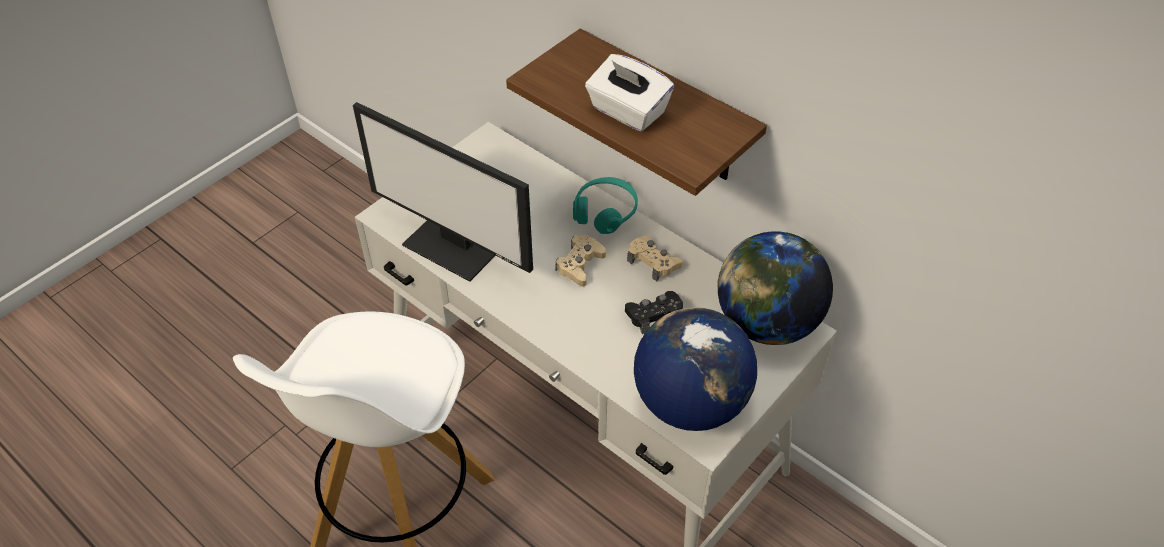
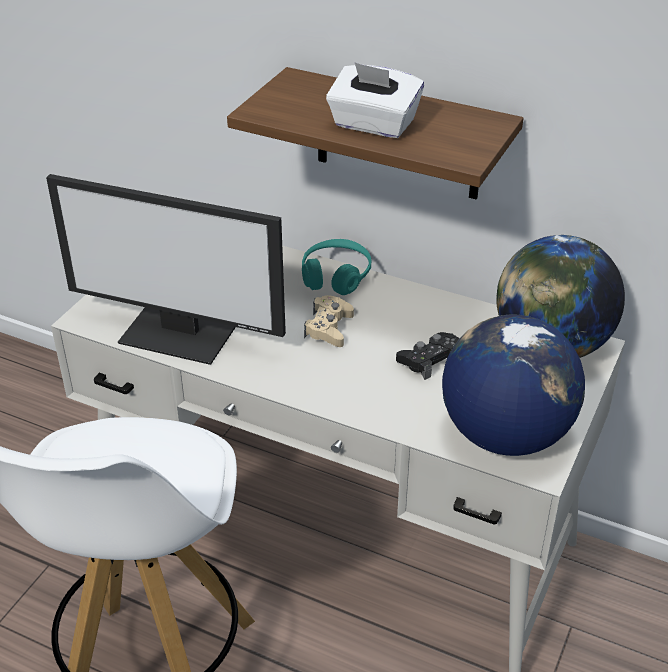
camera: 15 degrees left, 10 degrees down
(653, 262) = (407, 312): beige game controller -> none

